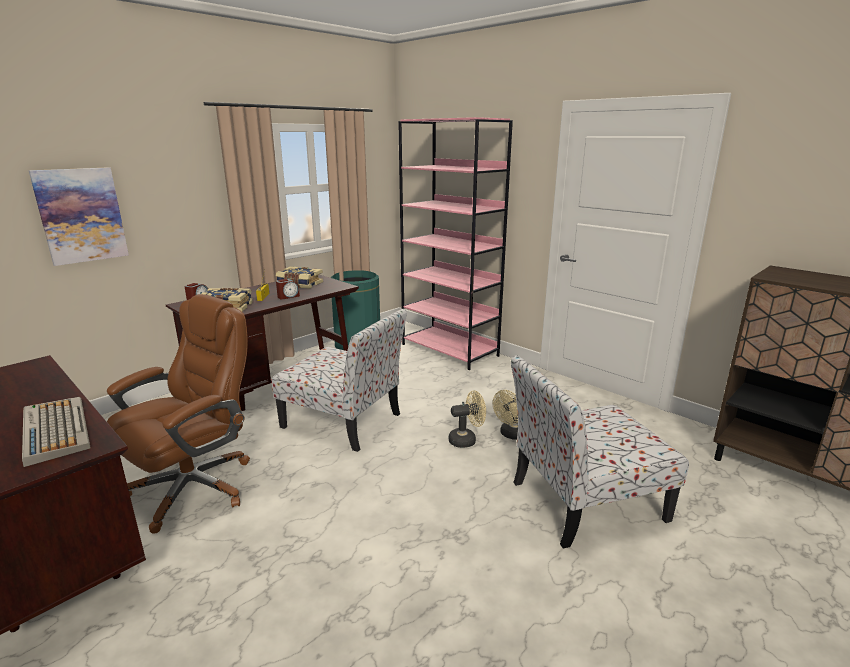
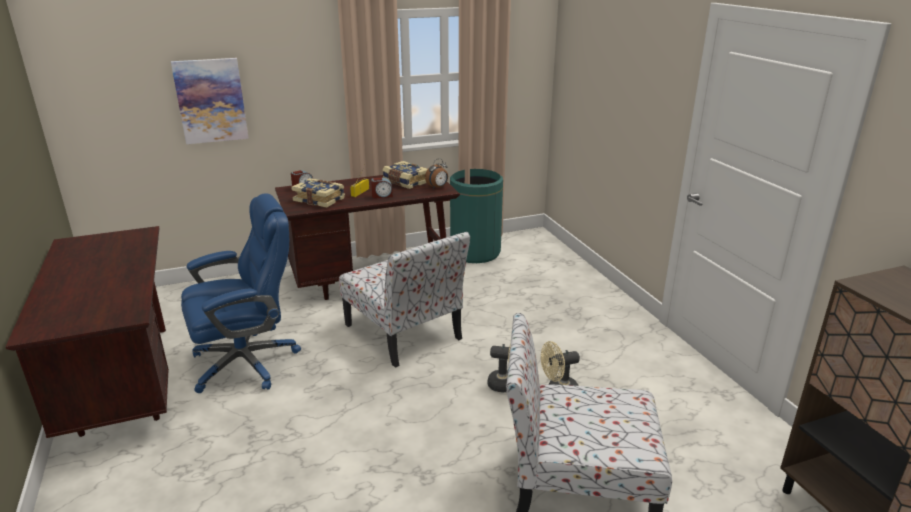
camera: 25 degrees right, 5 degrees up
(54, 430) = (116, 296): keyboard -> none
(195, 487) = (247, 362): brown office chair -> blue office chair
(334, 285) = (437, 187): none -> alarm clock
(450, 350) = (570, 277): pink bookcase -> none

